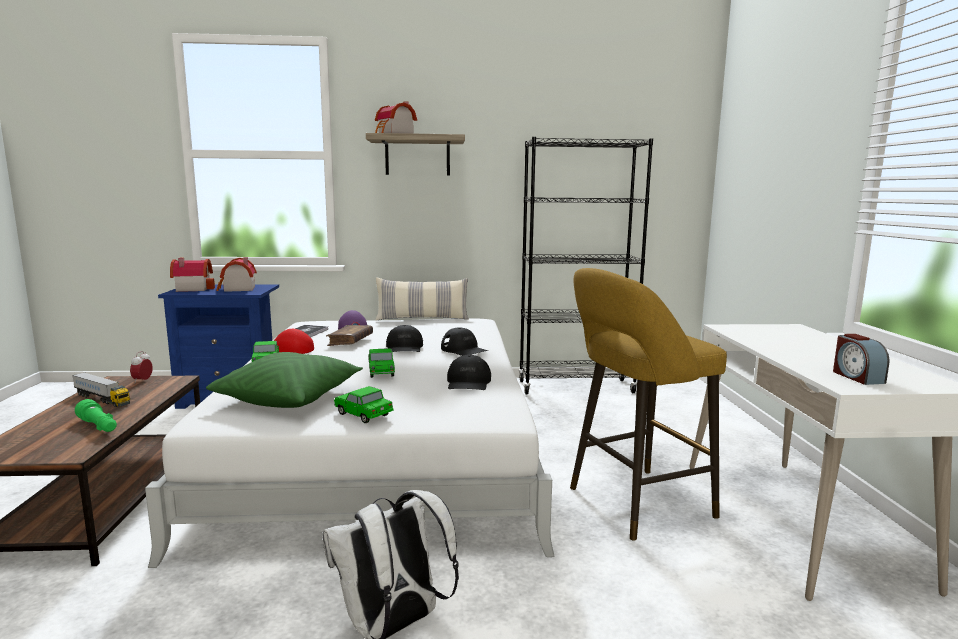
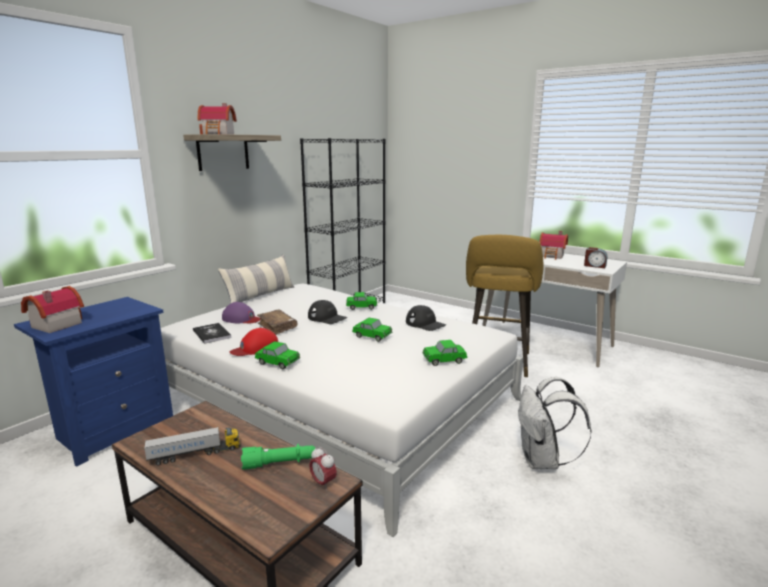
camera: 50 degrees left, 5 degrees up
(142, 381) = (173, 427): alarm clock -> alarm clock (323, 483)
(237, 289) = (110, 311): toy house -> toy house (552, 256)
(290, 397) = (377, 372): green pillow -> none
(464, 350) = (361, 307): black cap -> toy car

